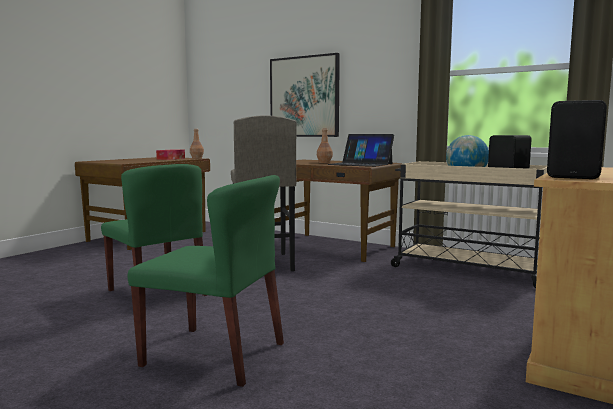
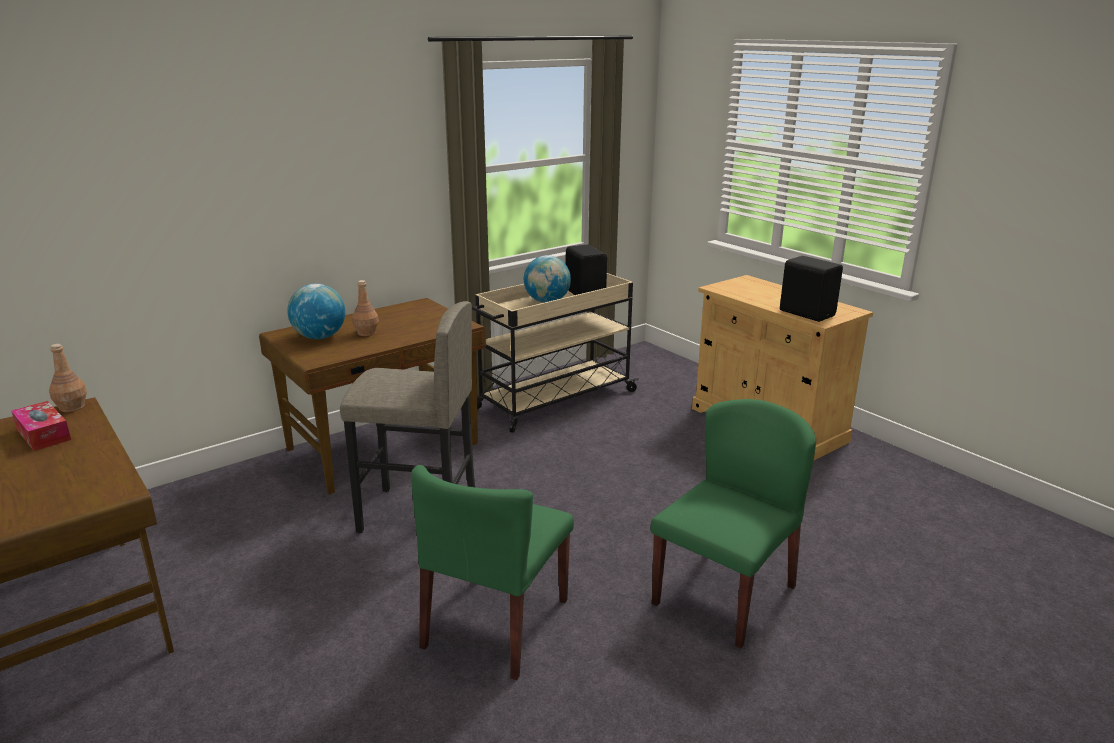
camera: 70 degrees left, 15 degrees up
(157, 293) = (496, 624): green chair -> green chair turned 135 degrees clockwise
(304, 97) = (245, 224): picture -> none
(307, 161) = (319, 337): none -> globe
(360, 164) = (427, 321): laptop -> none

